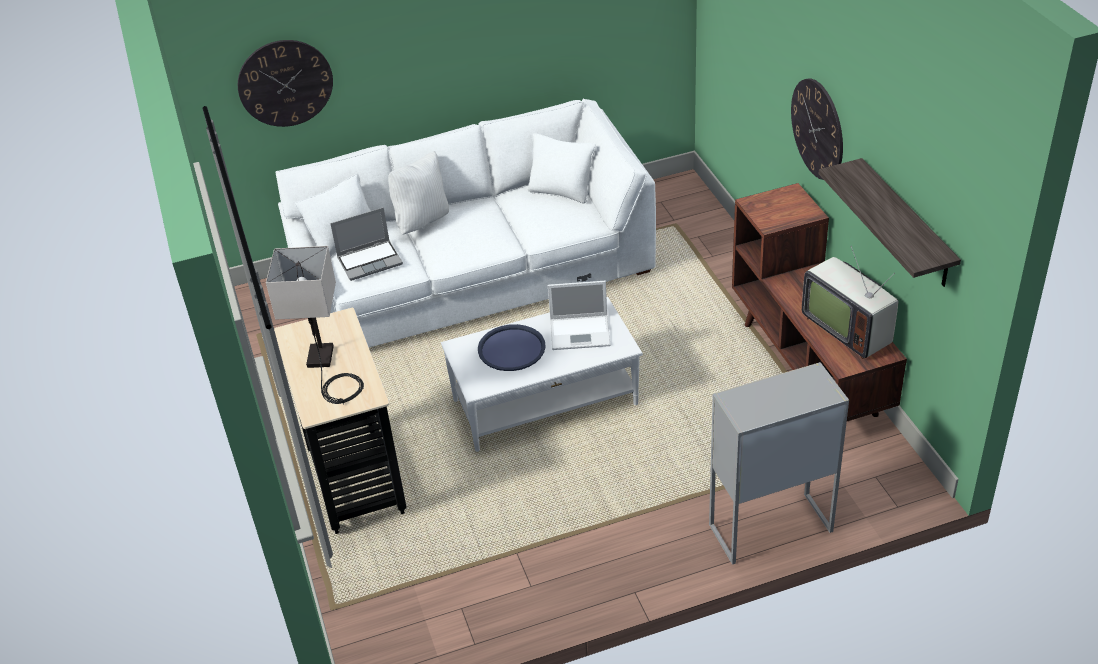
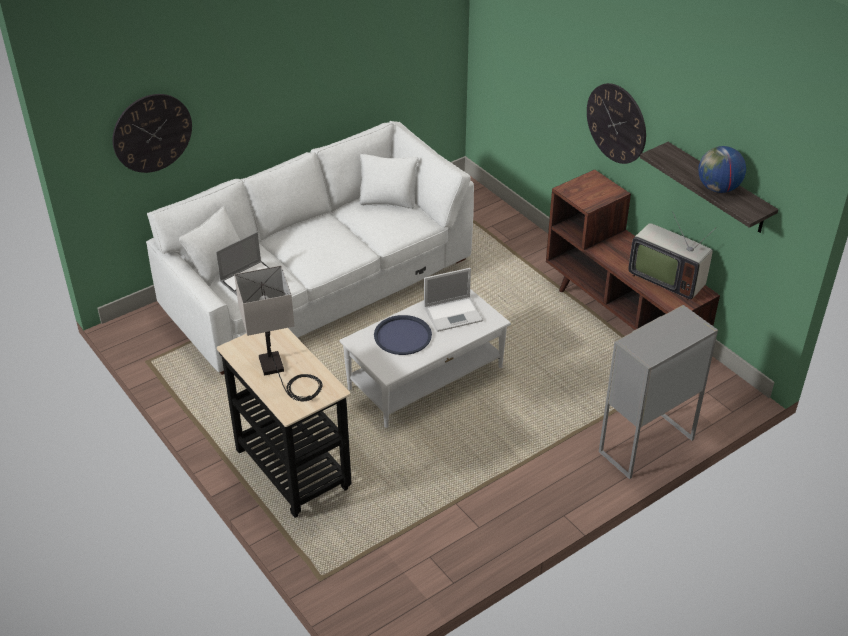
camera: 20 degrees left, 0 degrees up
(422, 221) = (279, 241): white pillow -> none
(895, 224) = (718, 188): none -> globe

